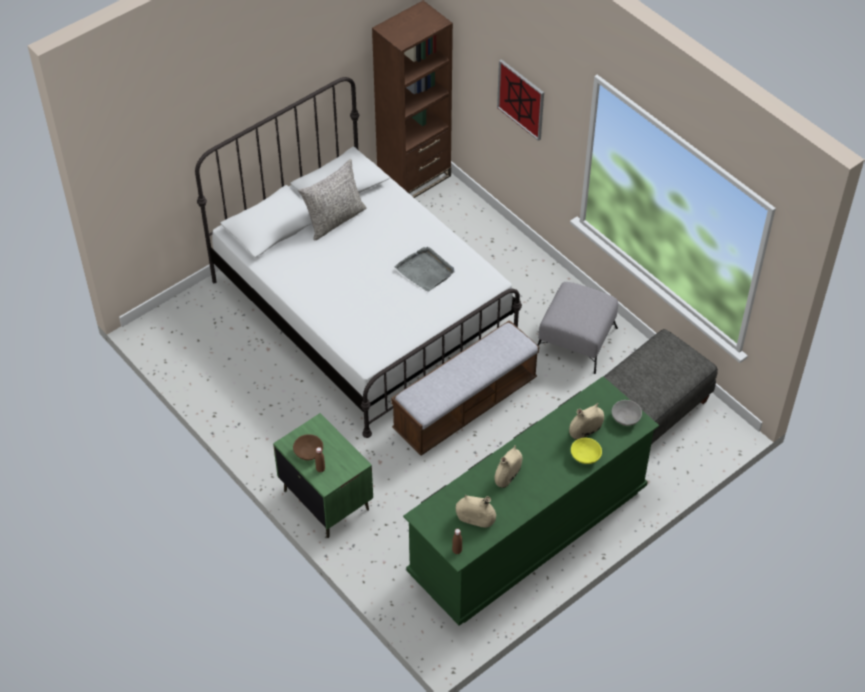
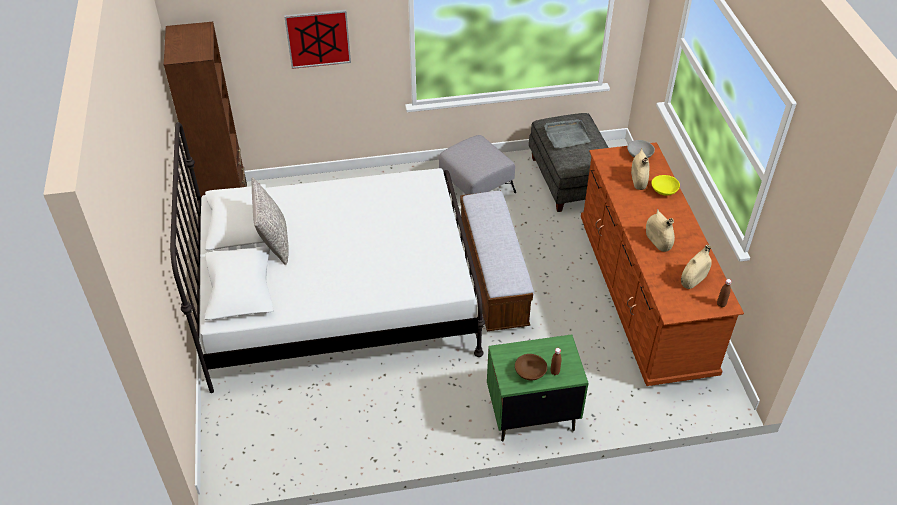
camera: 60 degrees left, 5 degrees down
(425, 270) = (385, 209): grey tray -> grey tray (566, 135)
(528, 531) = (643, 295): green dresser -> brown dresser

